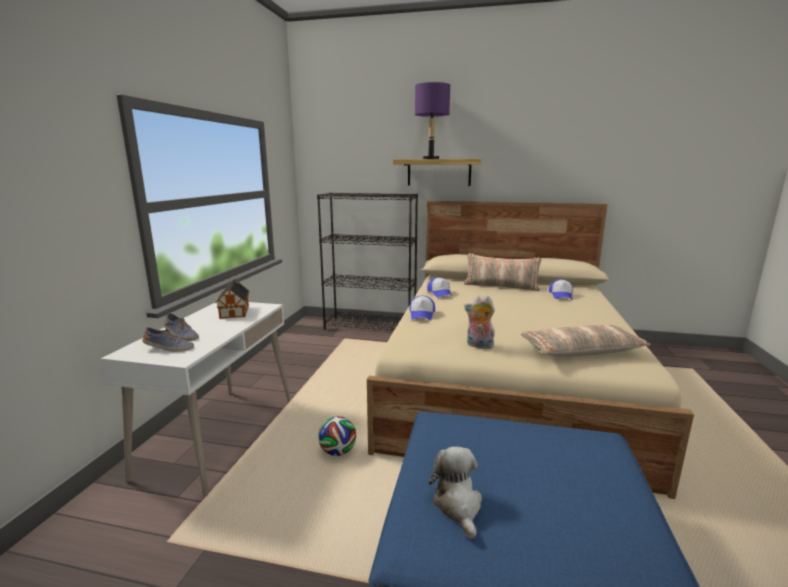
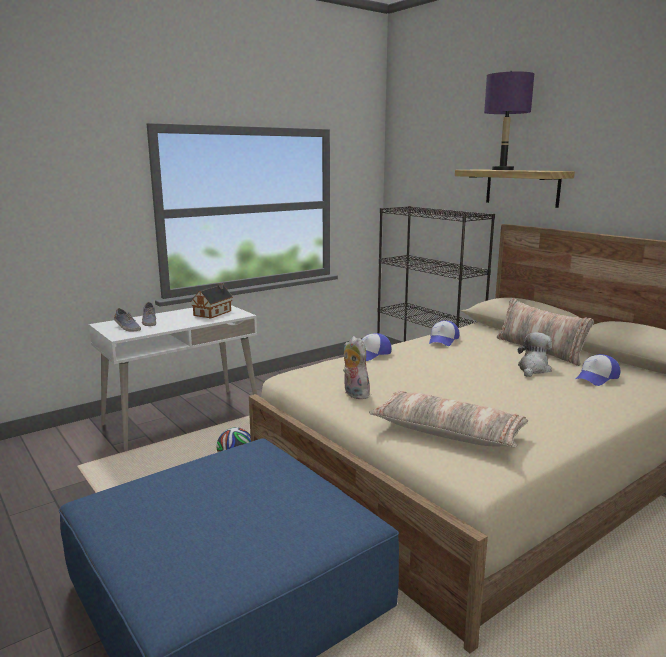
camera: 40 degrees right, 0 degrees up
(458, 505) = (160, 497): plush toy -> plush toy (533, 369)

